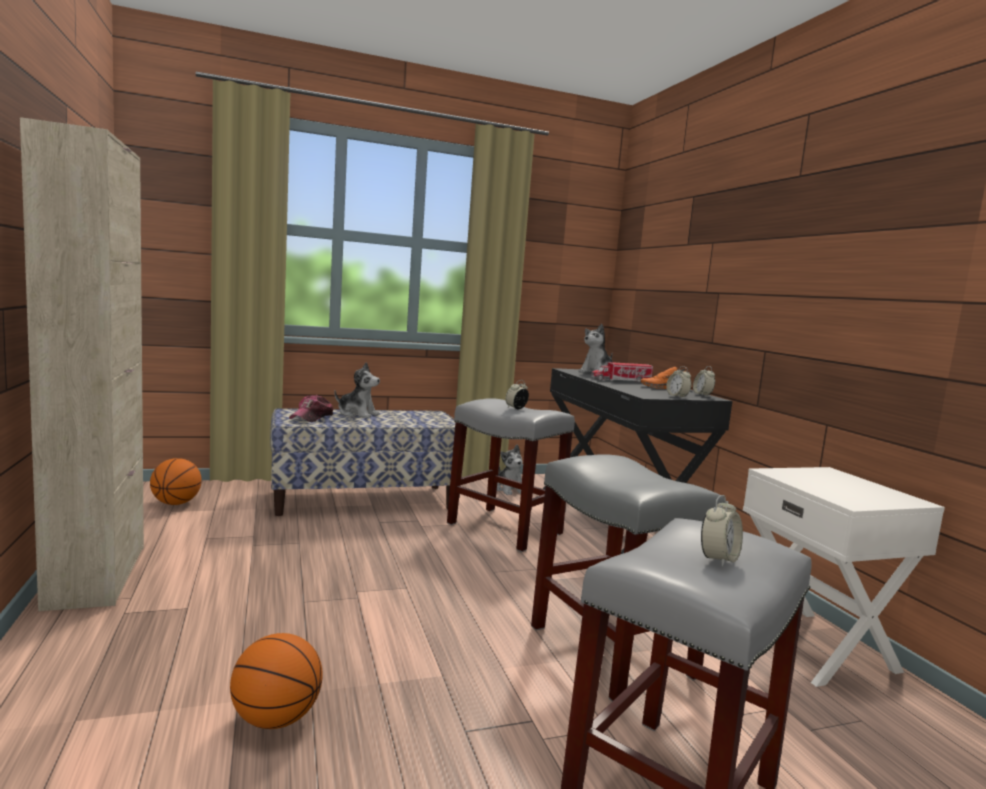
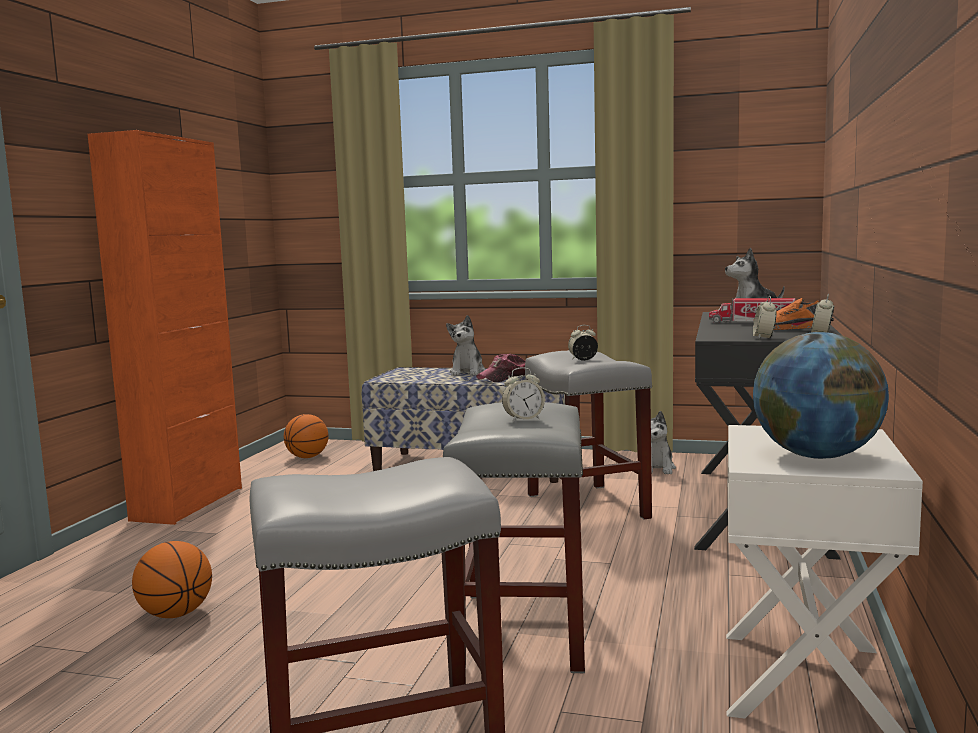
camera: 35 degrees right, 0 degrees up
(97, 576) = (188, 503): beige cabinet -> orange cabinet
(312, 417) = (414, 375): cap -> cap (505, 378)
(357, 414) = (467, 372): plush toy -> plush toy turned 45 degrees clockwise
(718, 559) = (370, 485): alarm clock -> alarm clock (523, 419)
(859, 492) = (816, 456): none -> globe

